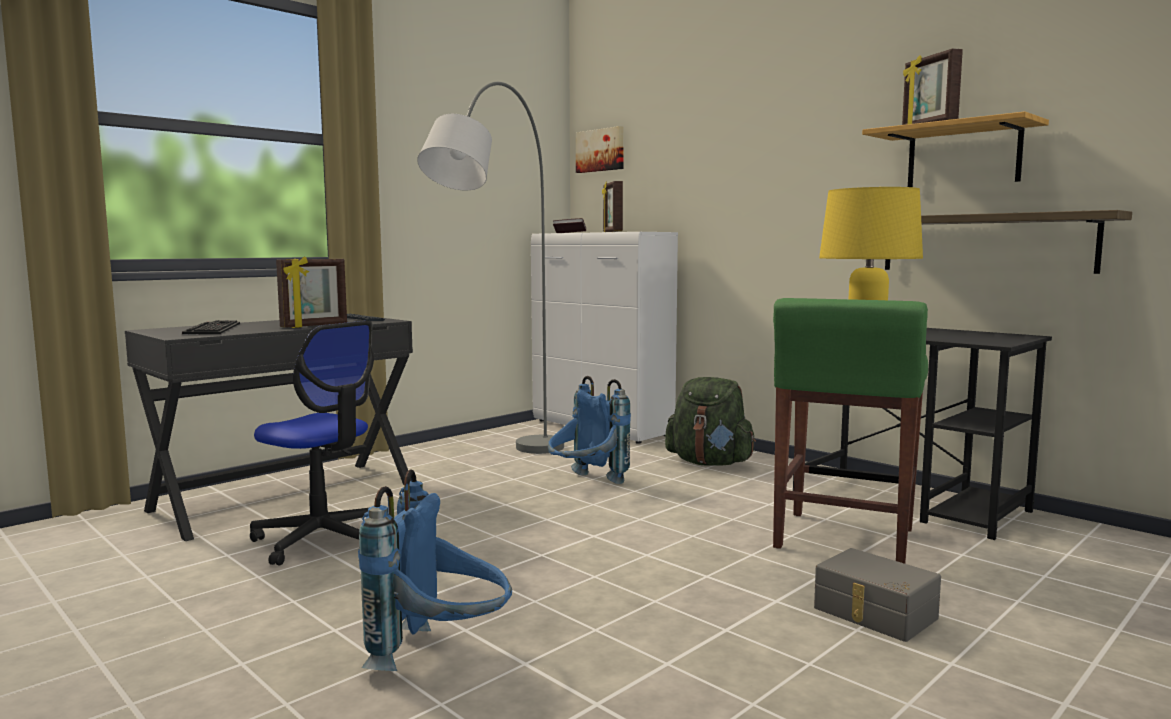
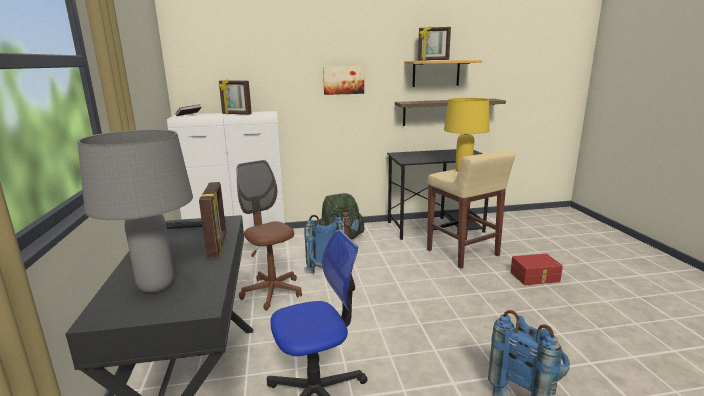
camera: 55 degrees left, 10 degrees up
(211, 329) = (155, 286): keyboard -> grey table lamp
(502, 471) = (272, 292): grey floor lamp -> brown office chair
(601, 150) = (198, 53): picture -> picture (343, 80)
(843, 540) = (463, 253): green stool -> beige stool
(874, 614) = (535, 277): grey storage box -> red storage box

